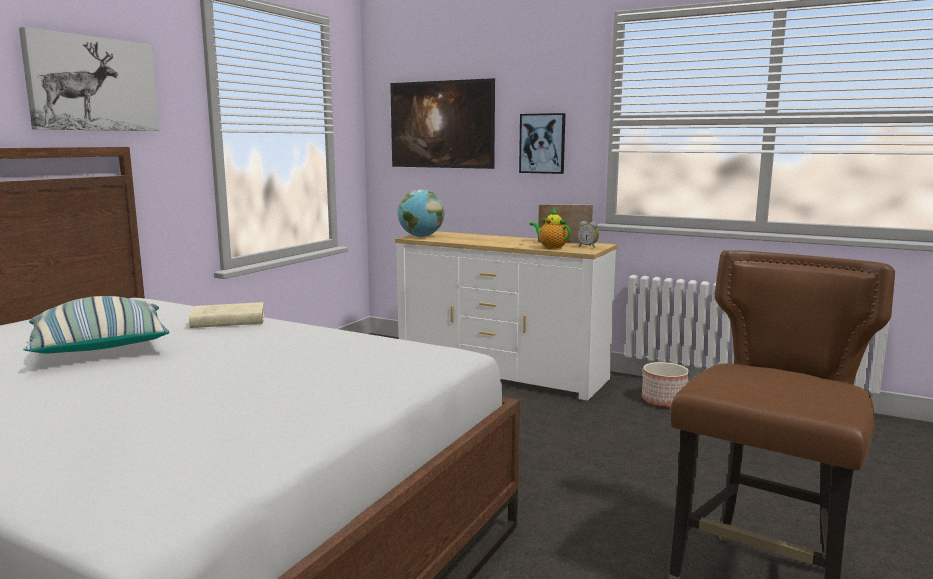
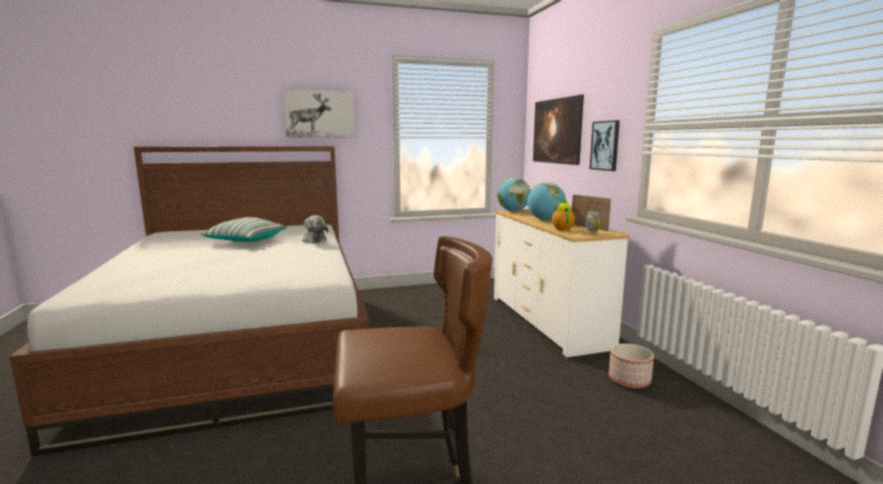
camera: 45 degrees right, 0 degrees up
(226, 320) = (314, 240): beige book -> plush toy
(496, 241) = (545, 220): none -> globe

